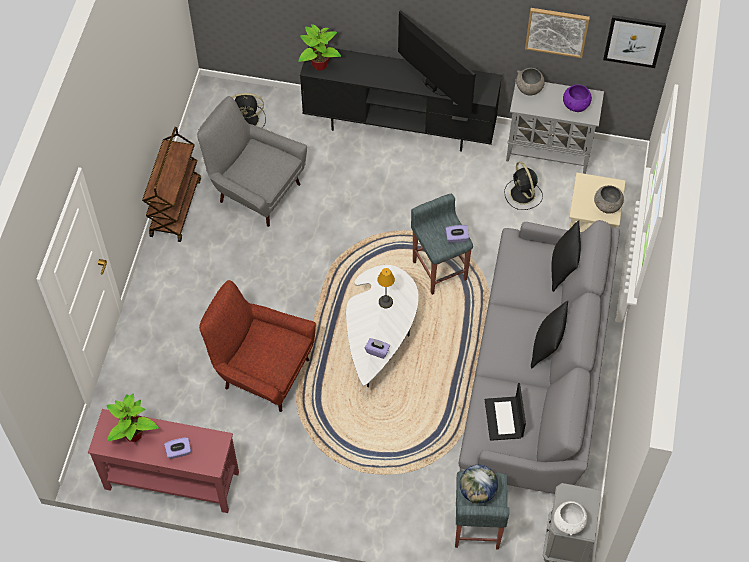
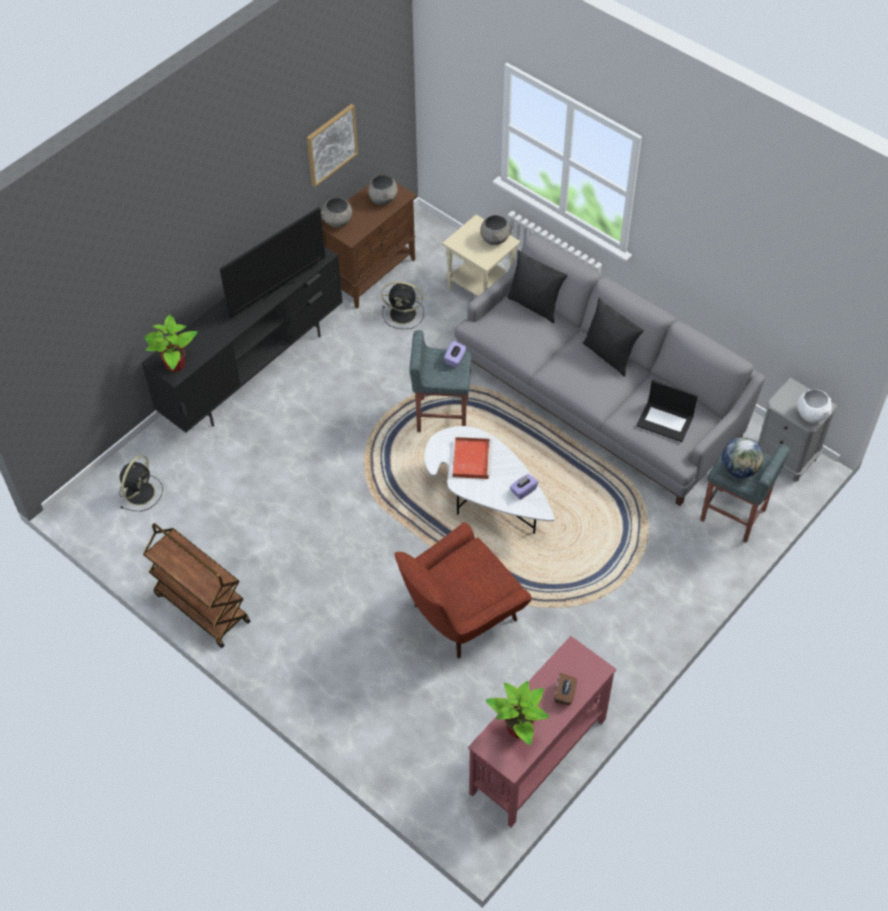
camera: 60 degrees left, 5 degrees down
(179, 452) = (564, 694): purple tissue box -> brown tissue box
(255, 190) = (235, 525): grey armchair -> none
(385, 301) = (471, 458): table lamp -> red tray
(432, 86) = (276, 289): television -> television turned 150 degrees clockwise
(549, 152) = (371, 273): grey cabinet -> brown cabinet
(576, 106) = (383, 199): purple bowl -> grey bowl
(634, 40) = (387, 98): picture -> none

